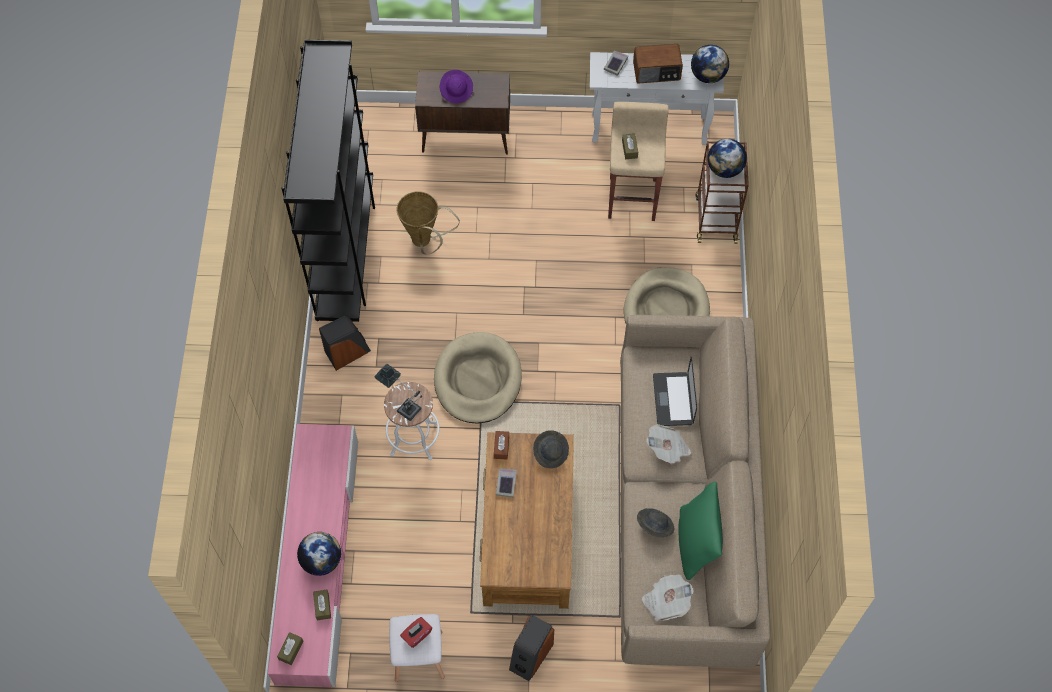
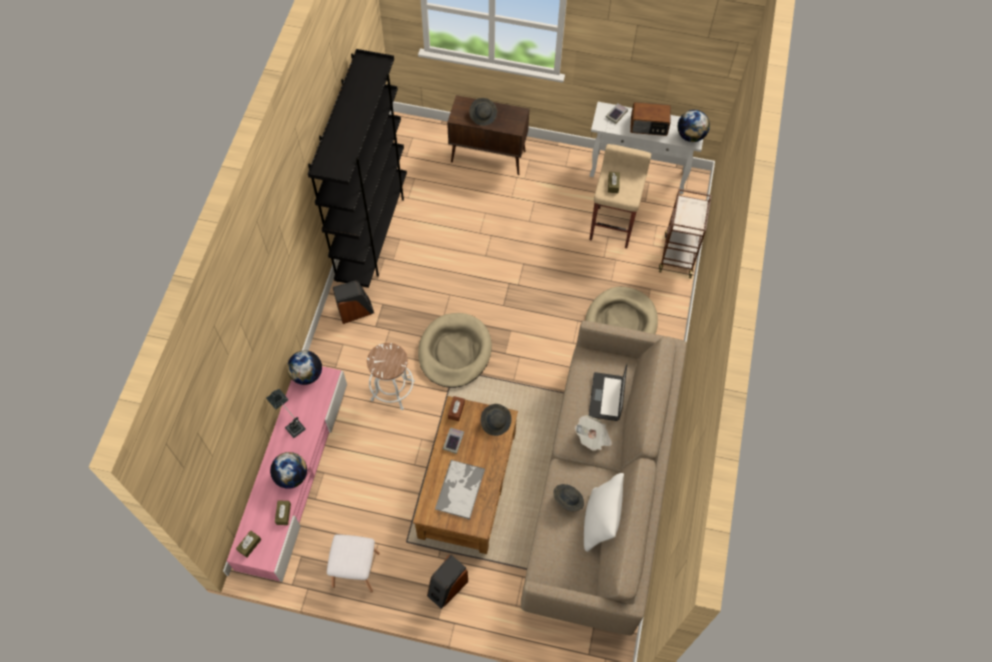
camera: 10 degrees right, 0 degrees up
(404, 407) = (383, 363): table lamp -> table lamp (292, 425)
(416, 635) = (352, 553): red tissue box -> none
(425, 242) = (437, 233): basket -> none
(456, 91) = (483, 116): purple hat -> grey hat
(526, 537) = (460, 489): none -> tray
(666, 601) = (564, 566): newspaper -> none
(696, 544) = (600, 522): green pillow -> white pillow
(724, 169) = (689, 214): globe -> globe (307, 375)

